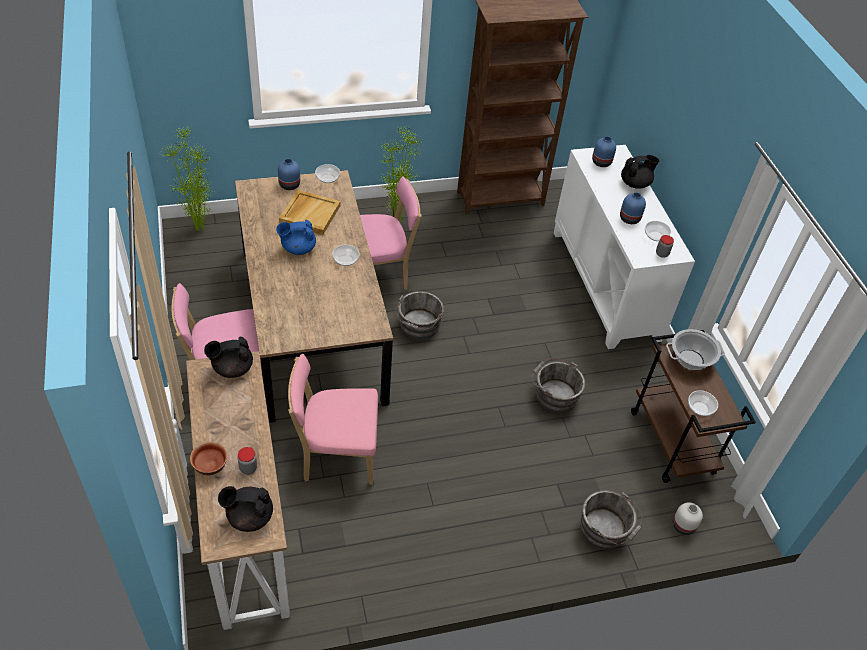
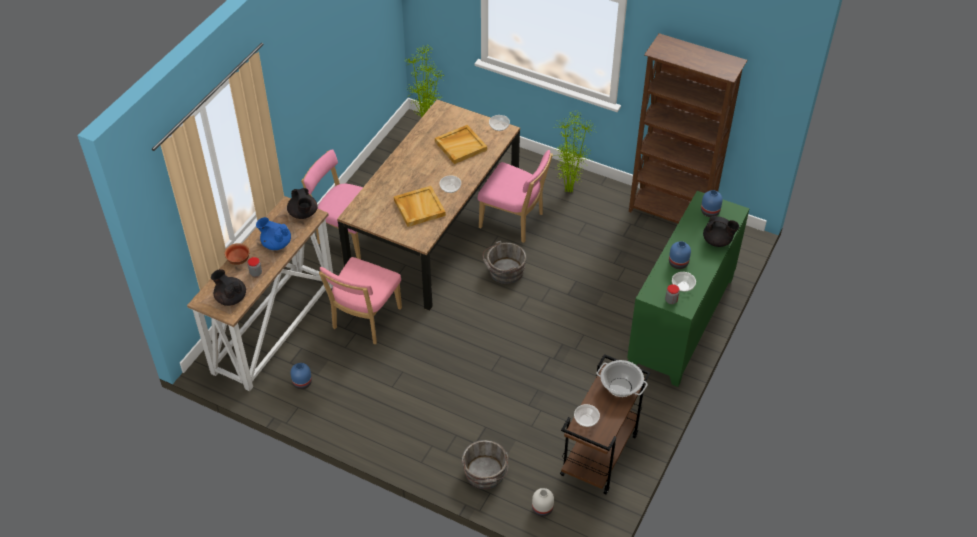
camera: 45 degrees right, 0 degrees up
(232, 368) = (303, 214): black teapot -> black teapot turned 135 degrees counterclockwise
(290, 185) = (469, 119): blue vase -> blue vase (303, 383)
(297, 248) = (428, 165): blue teapot -> blue teapot (276, 243)
(335, 296) = (419, 207): none -> beige tray
(335, 455) = (365, 320): pink chair -> pink chair turned 105 degrees counterclockwise
(554, 395) = (549, 372): grey bucket -> none
(605, 284) = (682, 322): white cabinet -> green cabinet

